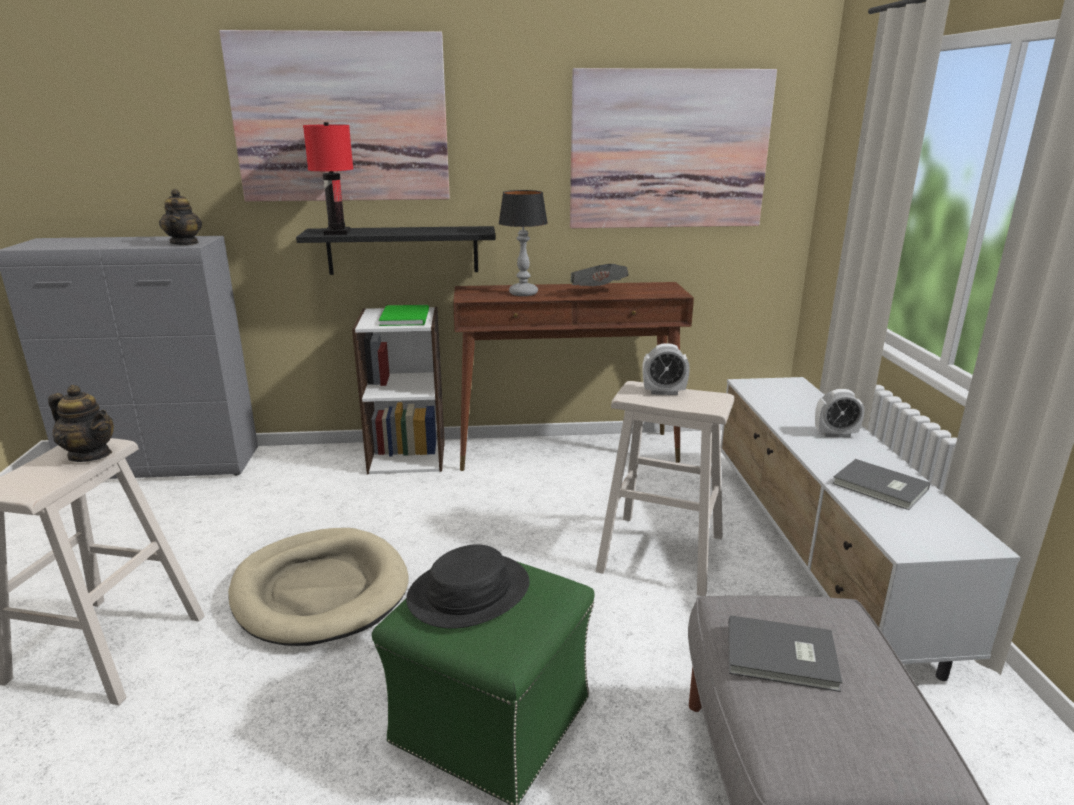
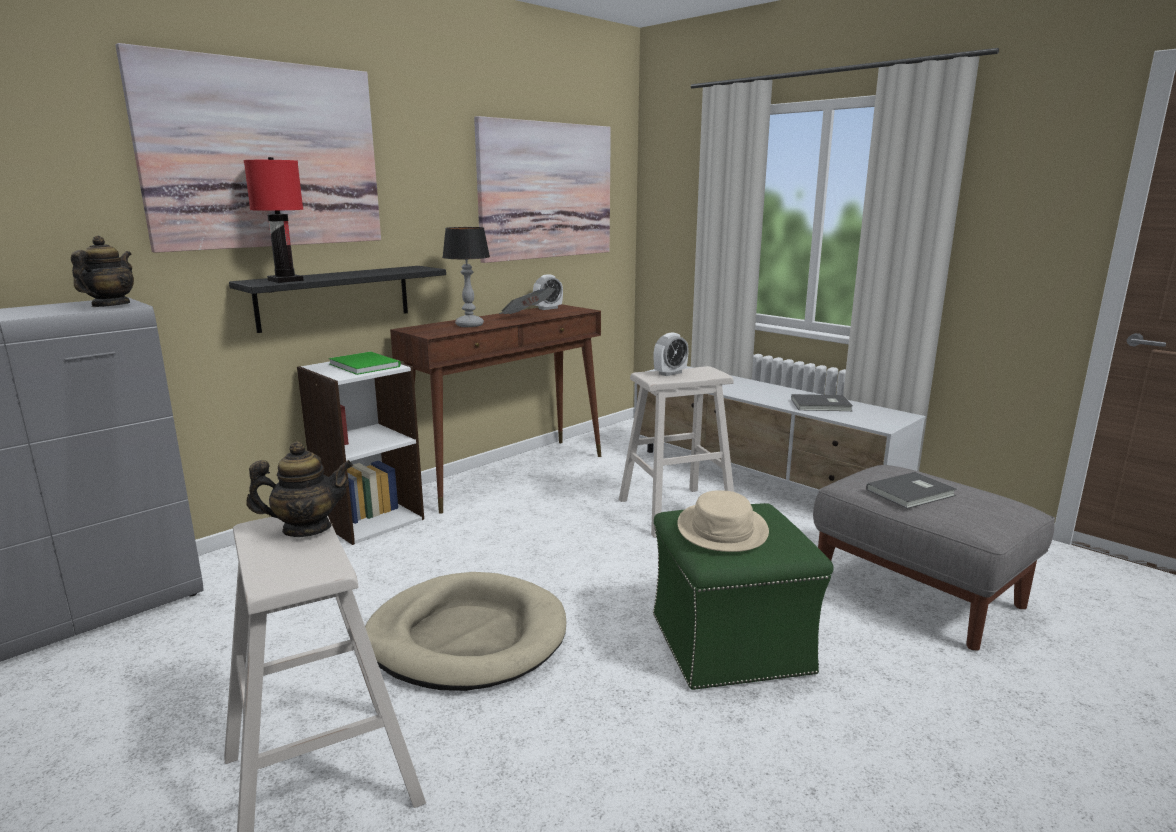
camera: 40 degrees left, 5 degrees down
(185, 243) = (110, 305): teapot -> teapot turned 120 degrees counterclockwise
(469, 592) = (722, 529): black hat -> beige hat
(835, 434) = (752, 387): alarm clock -> alarm clock (548, 308)

